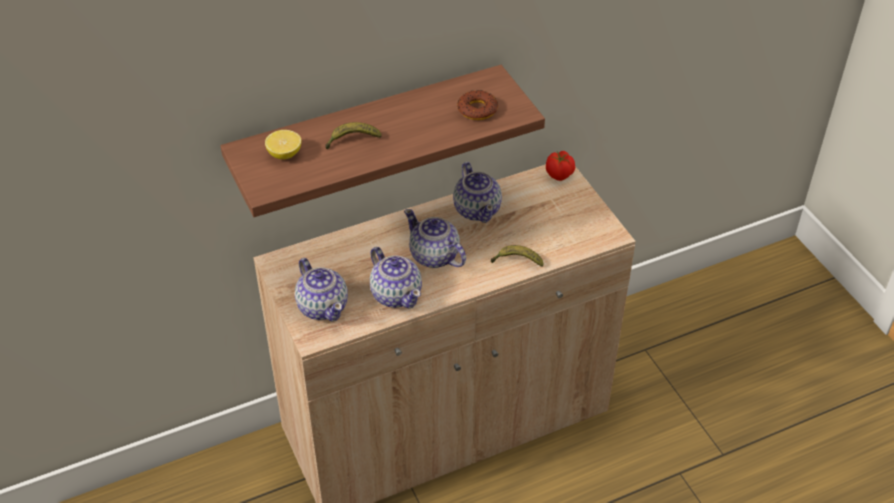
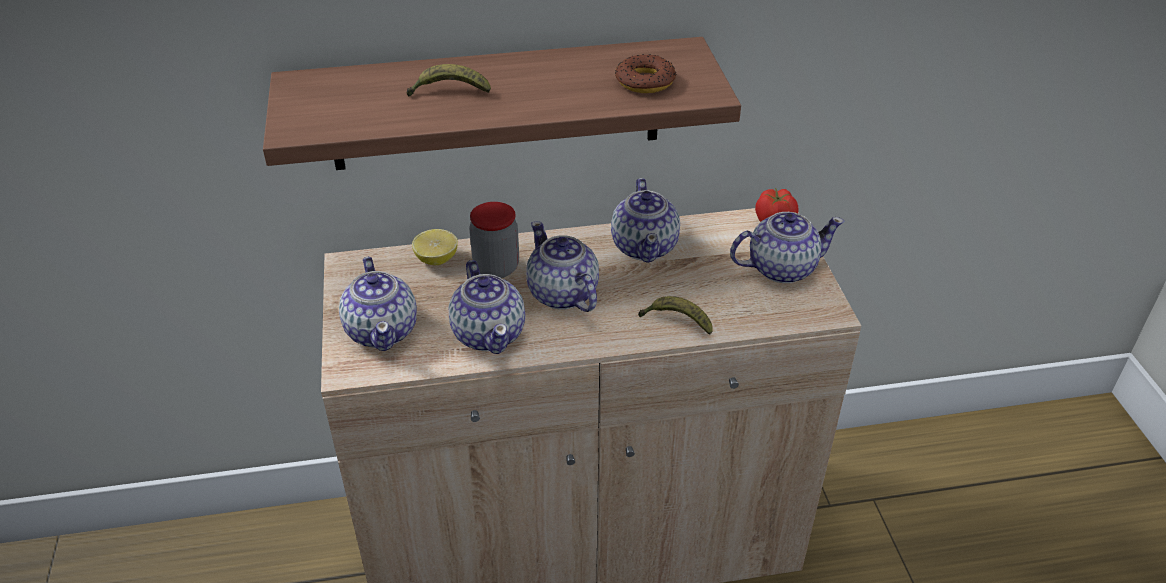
camera: 15 degrees right, 5 degrees down
(284, 154) = (347, 94): lemon -> lemon (436, 259)
(381, 245) = (496, 267): none -> jar
(573, 209) = (780, 268): none -> teapot

